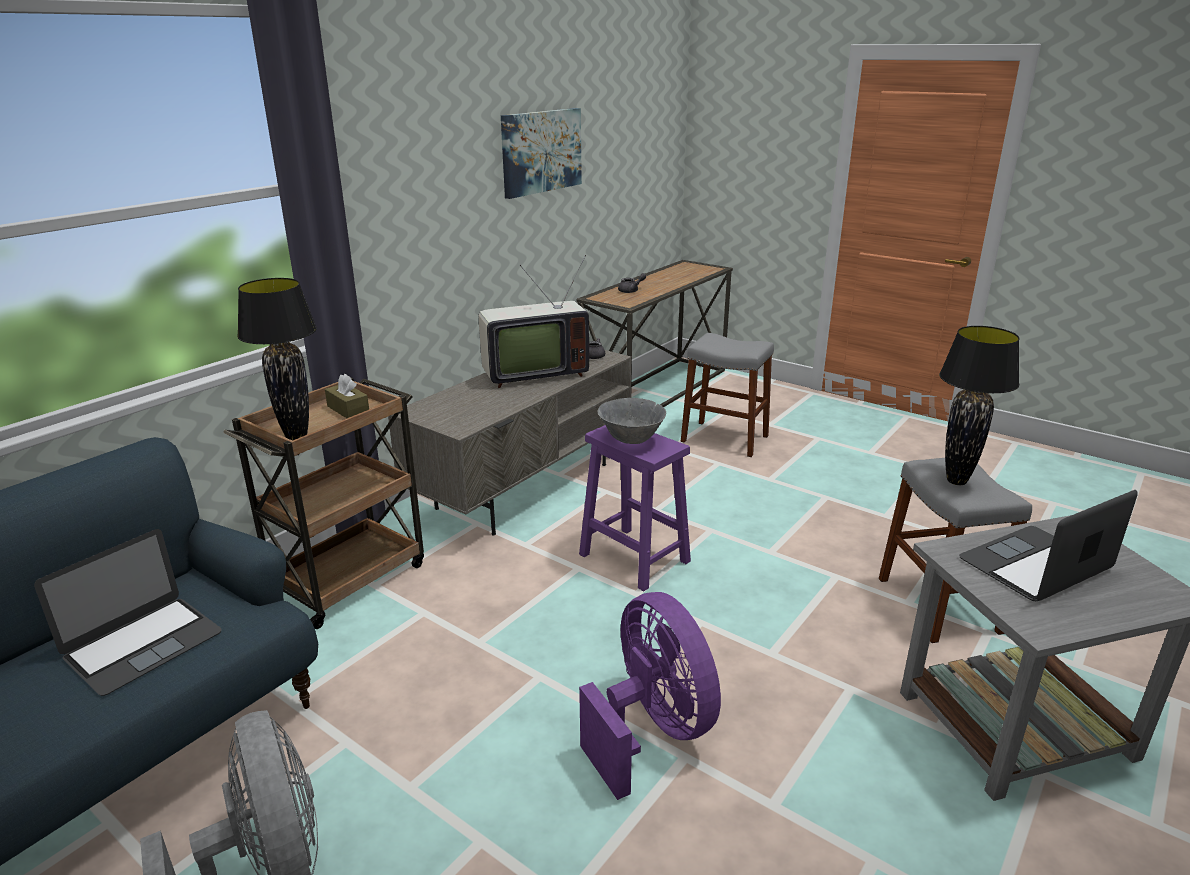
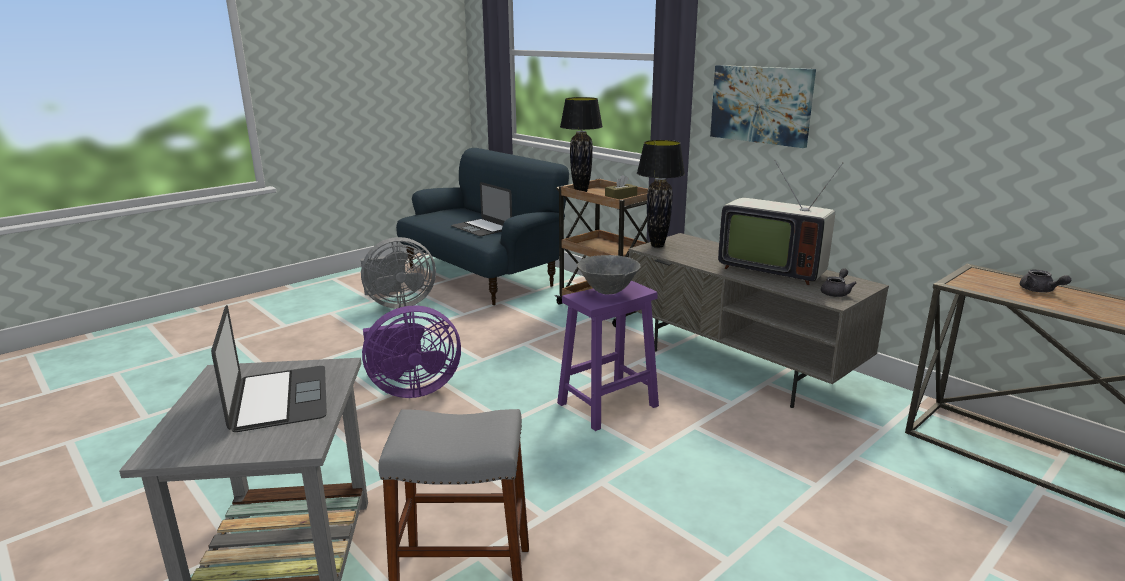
camera: 100 degrees right, 5 degrees down
(532, 374) = (771, 269): television -> television turned 45 degrees counterclockwise
(541, 151) = (953, 68): picture -> picture (761, 104)
(724, 439) = (902, 506): grey stool -> none
(957, 481) = (455, 425): black table lamp -> black table lamp (657, 246)

